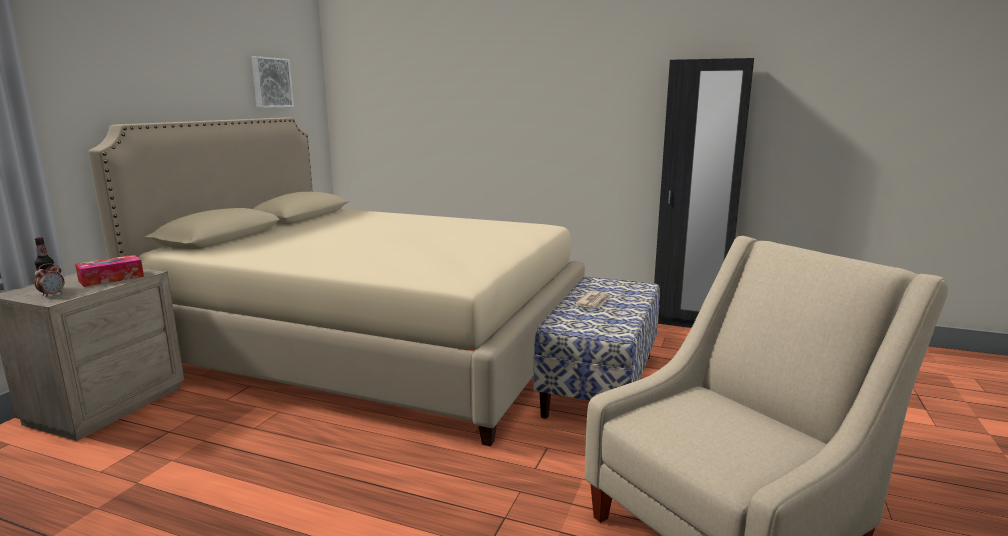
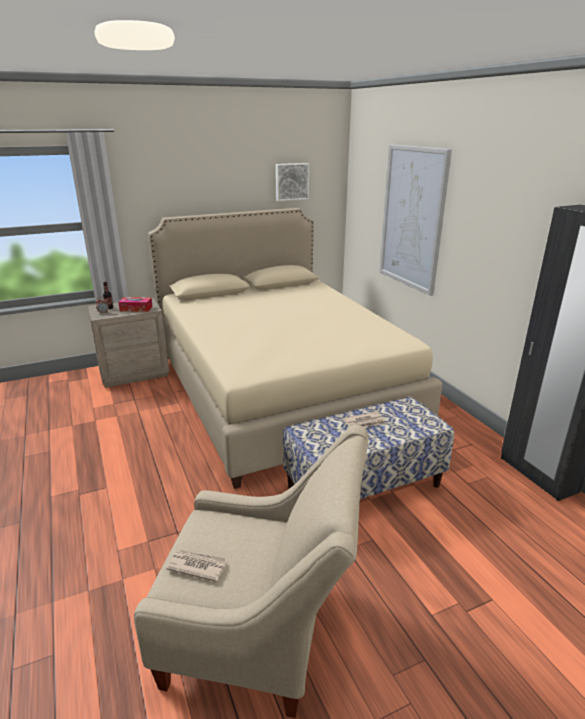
camera: 45 degrees right, 10 degrees up
(455, 112) = (412, 218): none -> picture
(718, 450) = (197, 566): none -> newspaper

